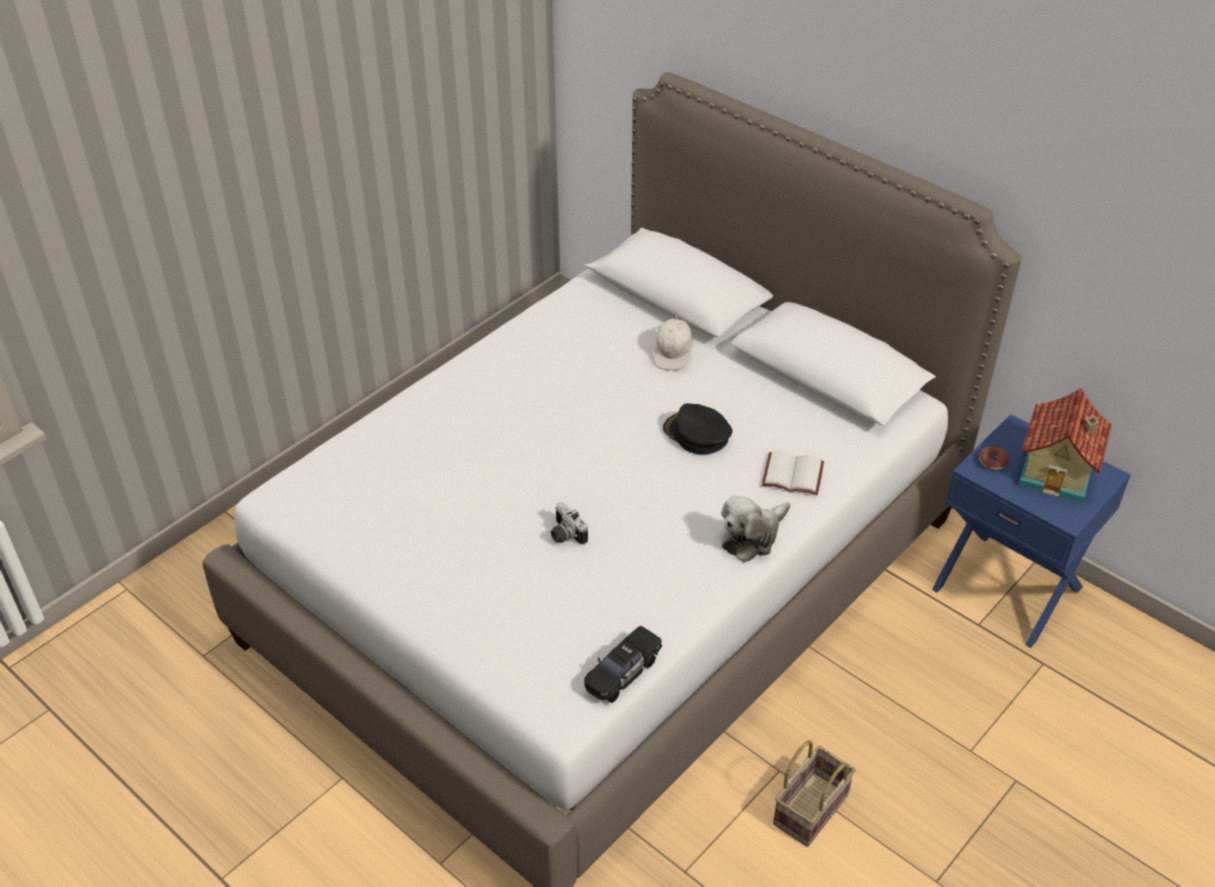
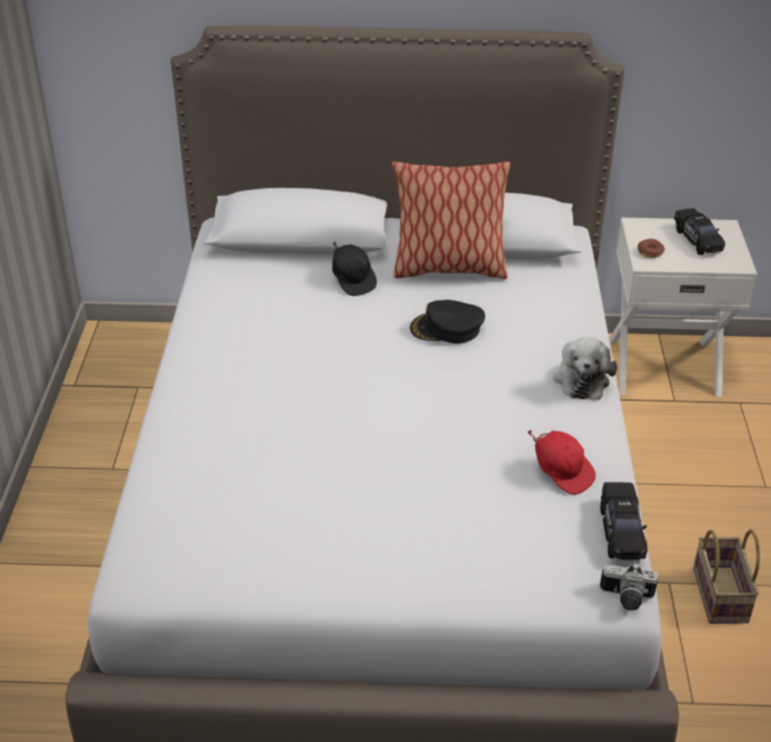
camera: 40 degrees left, 5 degrees down
(565, 535) = (442, 457): camera -> camera (626, 598)
(636, 601) = (561, 473): none -> red cap
(673, 354) = (353, 280): white cap -> black cap
(762, 383) = (448, 269): none -> pillow
(791, 476) = (553, 322): white book -> none
(1008, 587) = (663, 365): blue nightstand -> white nightstand
(1058, 473) = (697, 240): toy house -> black toy car

